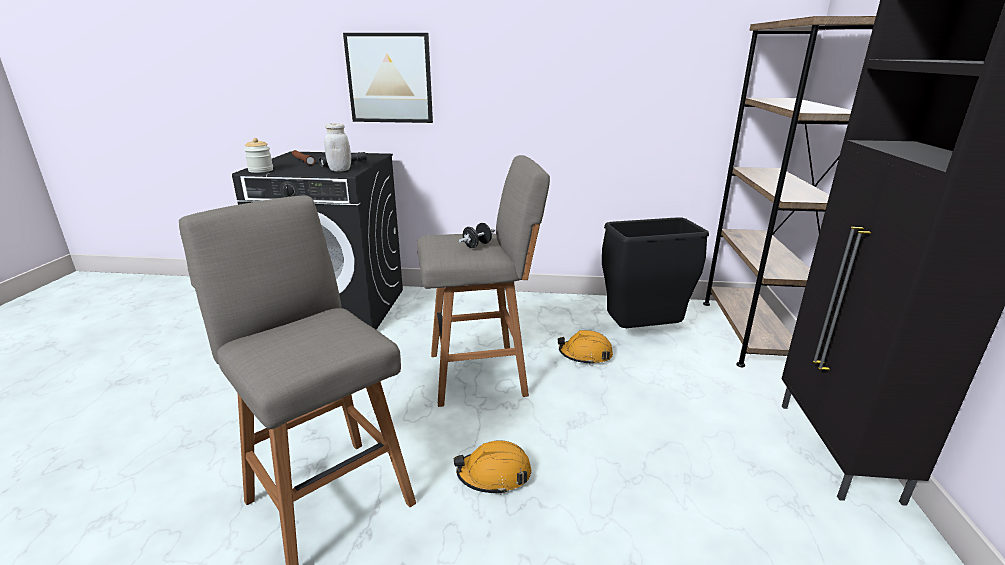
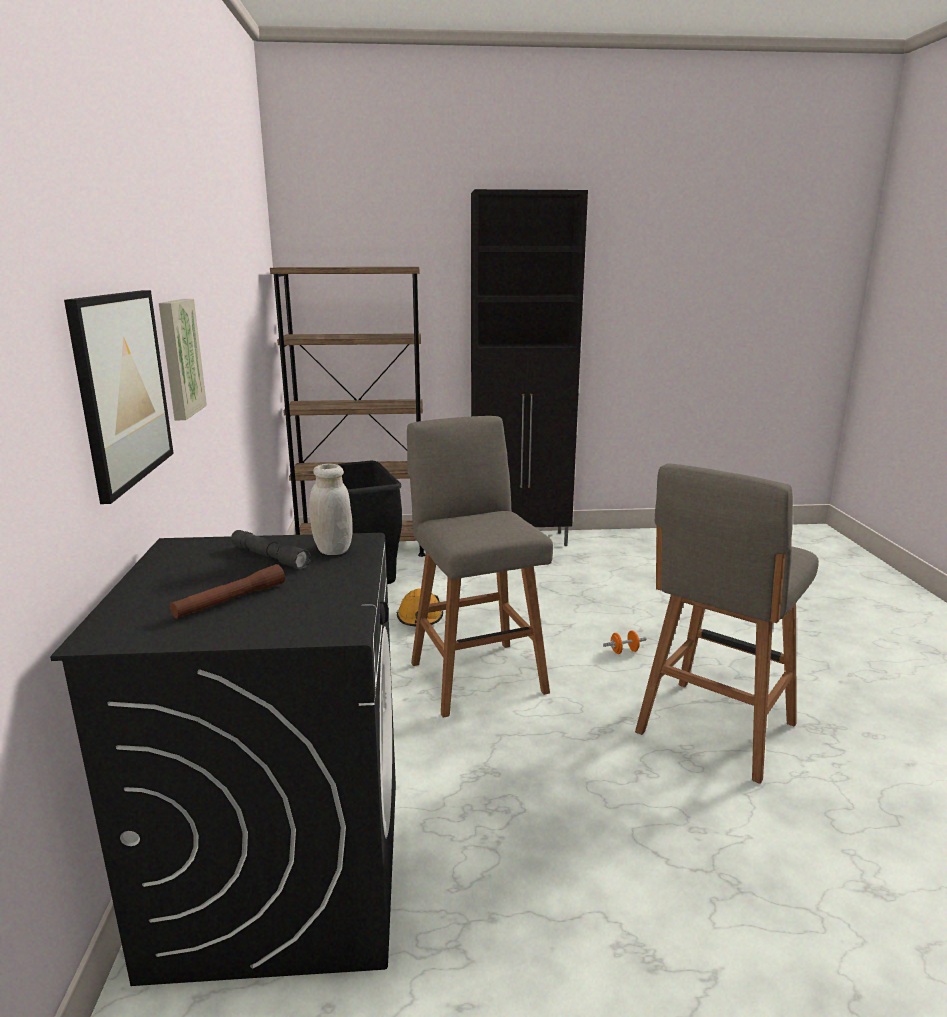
camera: 100 degrees left, 5 degrees down
(261, 170) = (337, 619): jar -> none
(473, 76) = (178, 358): none -> picture
(477, 245) = (488, 518): black dumbbell -> none
(494, 475) = (624, 651): orange hard hat -> orange dumbbell

